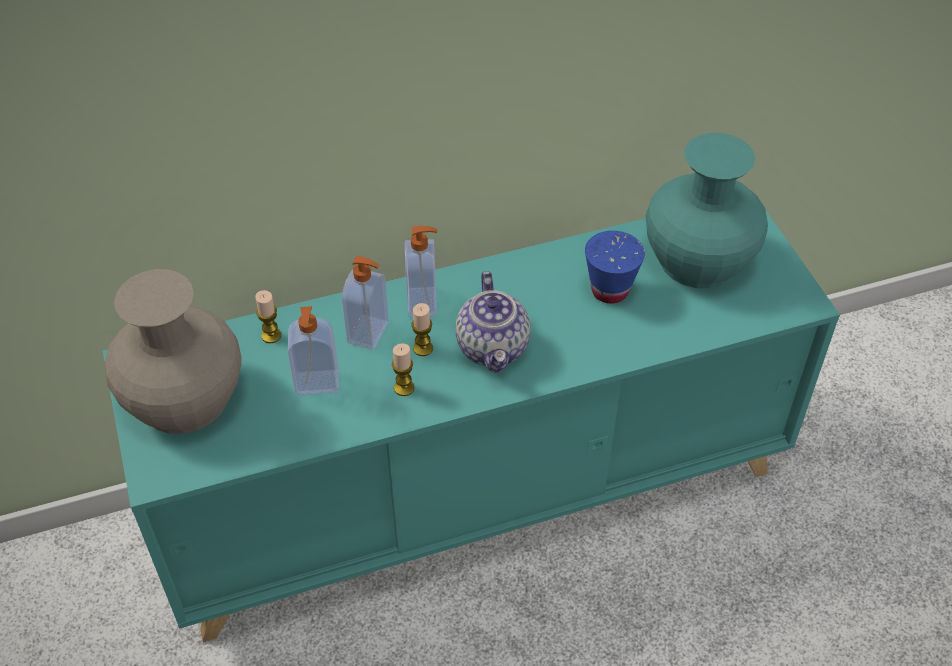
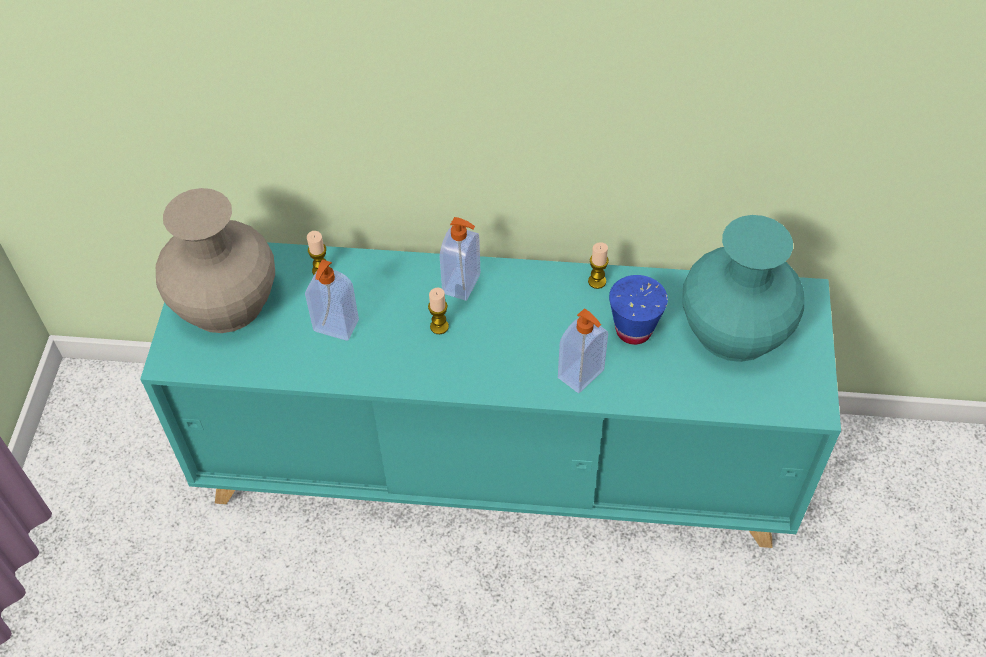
camera: 25 degrees right, 5 degrees up
(369, 333) = (402, 296): soap dispenser -> soap dispenser (582, 375)
(404, 388) = (404, 357): candle -> candle (597, 281)
(494, 348) = (500, 348): teapot -> none

